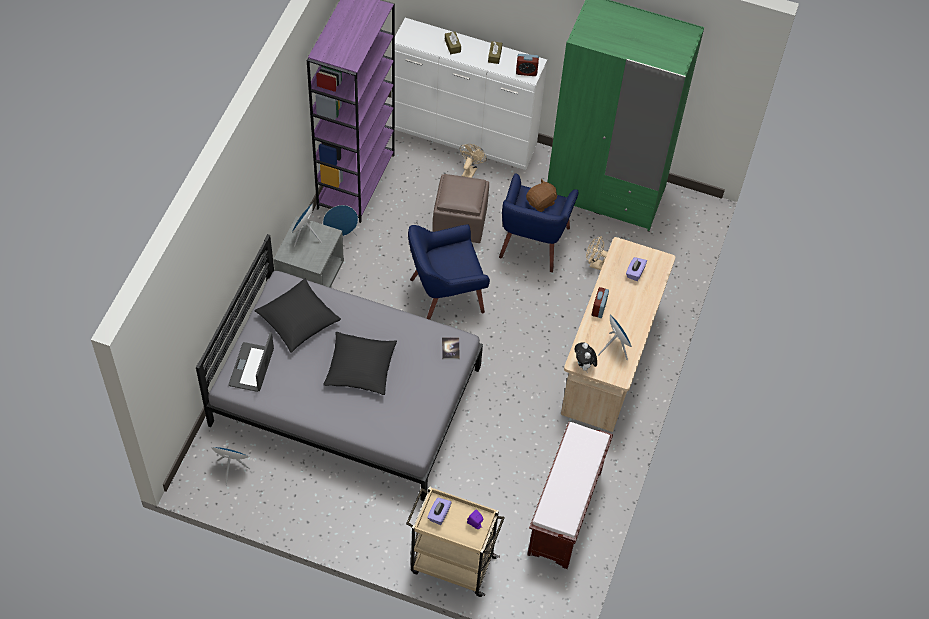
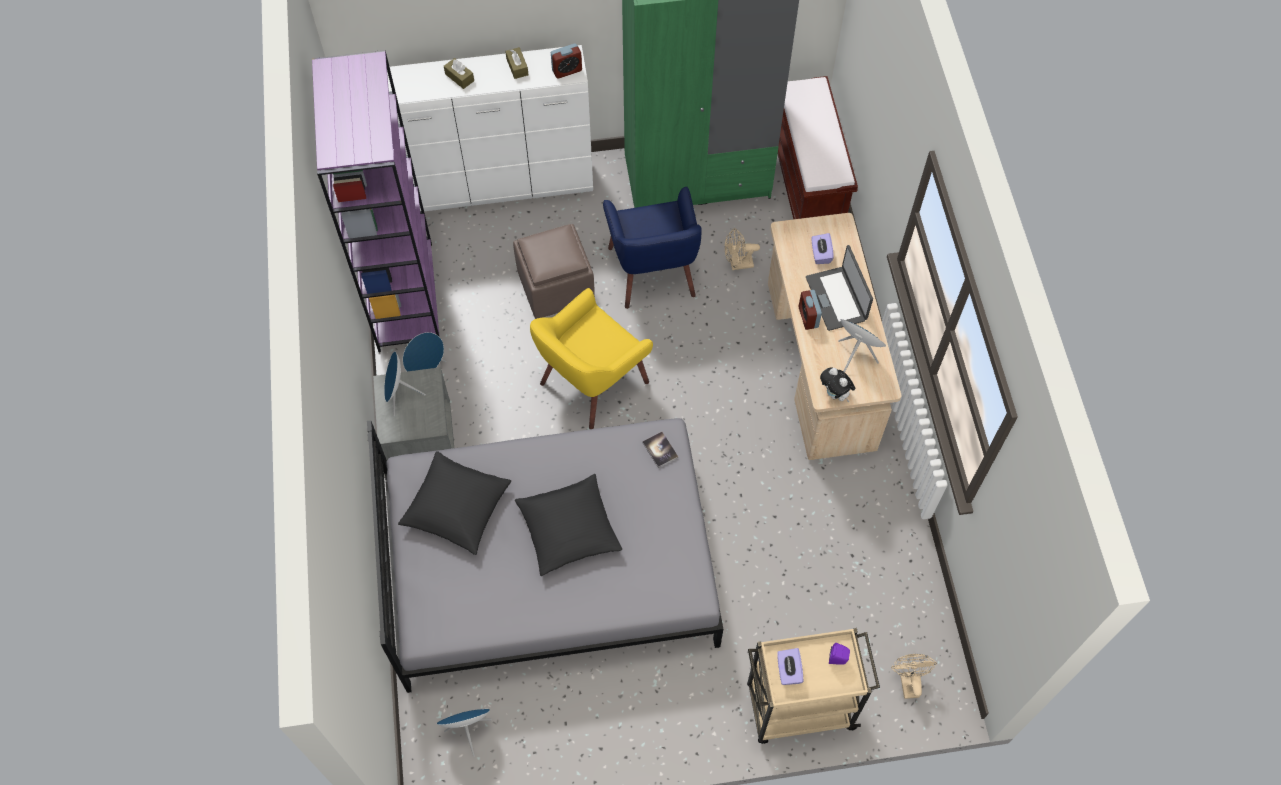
camera: 25 degrees left, 5 degrees up
(252, 367) = (436, 598): laptop -> laptop (837, 298)
(445, 294) = (592, 382): blue armchair -> yellow armchair
(470, 170) = (530, 220): beige fan -> beige fan (908, 681)
(541, 202) = (651, 221): brown plush toy -> none
(565, 514) = (884, 575): brown bench -> brown bench (807, 187)

